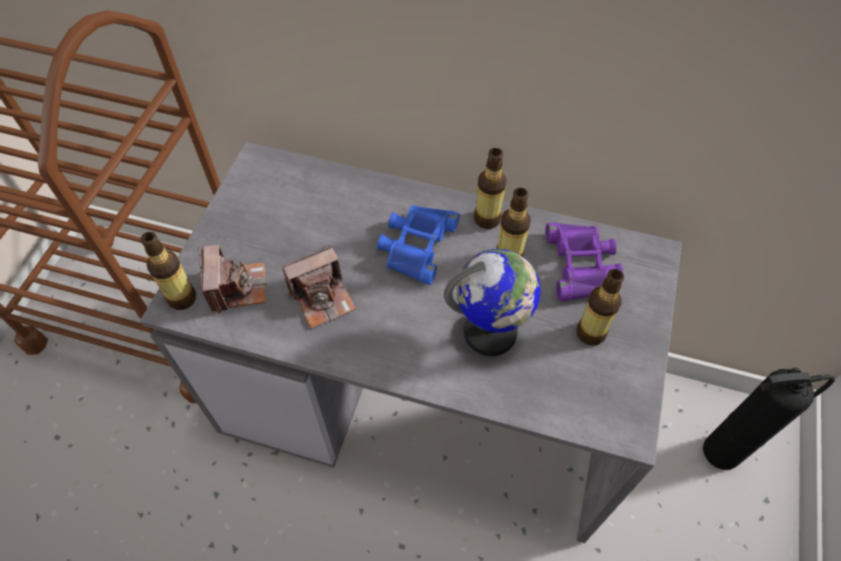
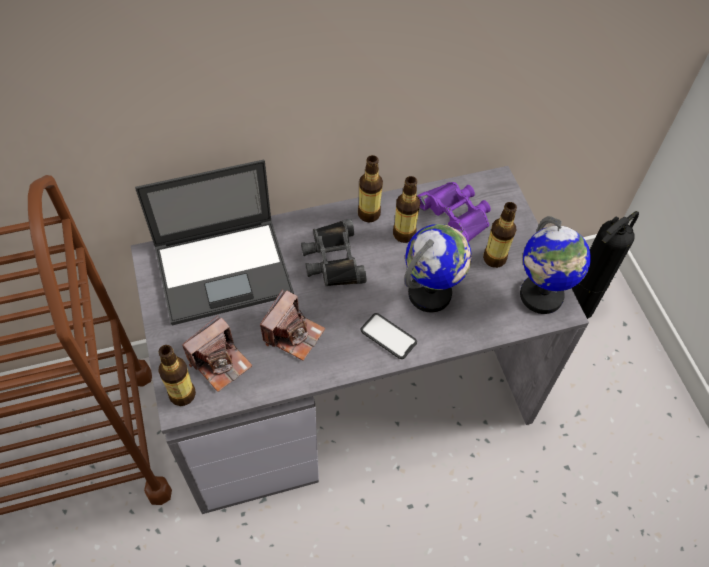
camera: 35 degrees left, 0 degrees up
(237, 287) = (220, 362): camera -> camera turned 90 degrees clockwise
(308, 204) = (225, 269): none -> laptop
(413, 352) = (388, 336): none -> phone
(416, 245) = (332, 259): blue binoculars -> black binoculars
(616, 403) = (541, 296): none -> globe

